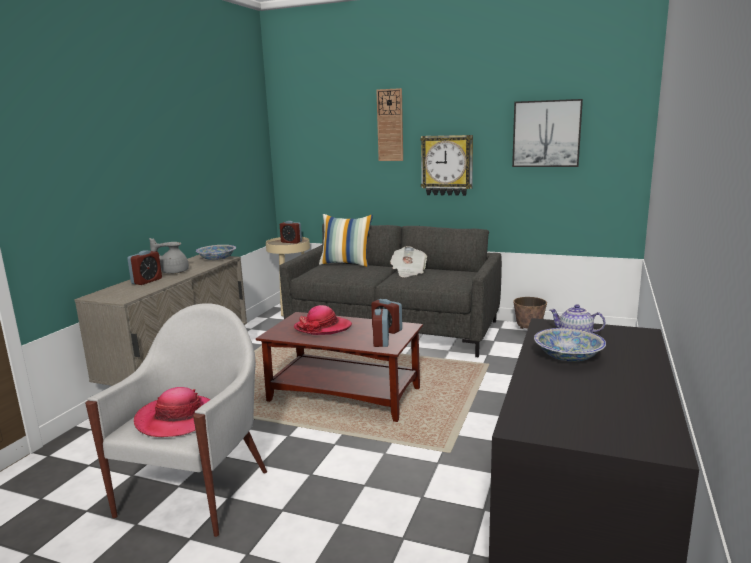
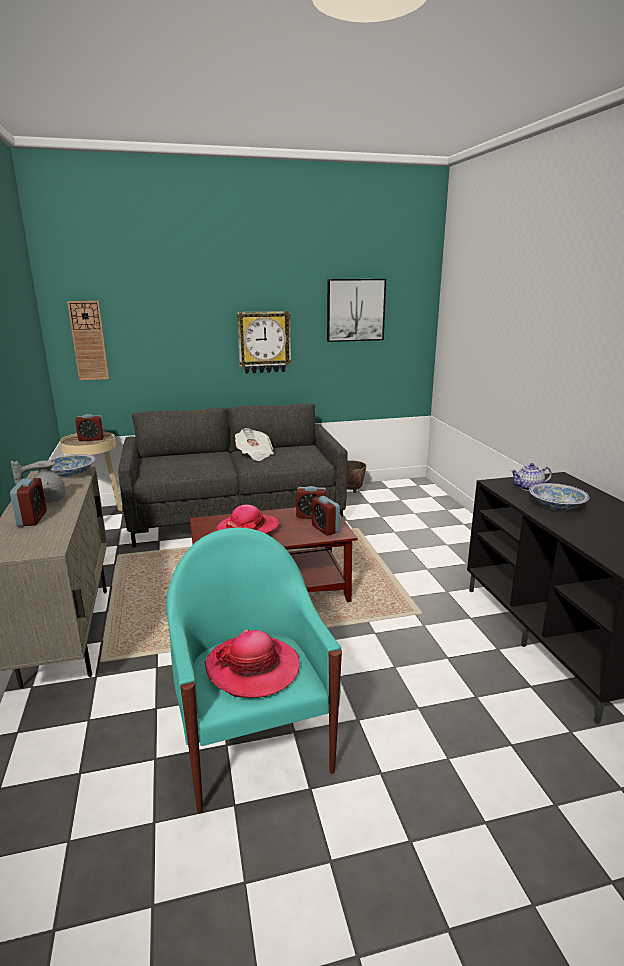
camera: 35 degrees left, 5 degrees up
(196, 492) = (254, 741): white armchair -> turquoise armchair
(346, 264) = (175, 455): pillow -> none
(390, 125) = (200, 300): wall clock -> wall clock (88, 341)

